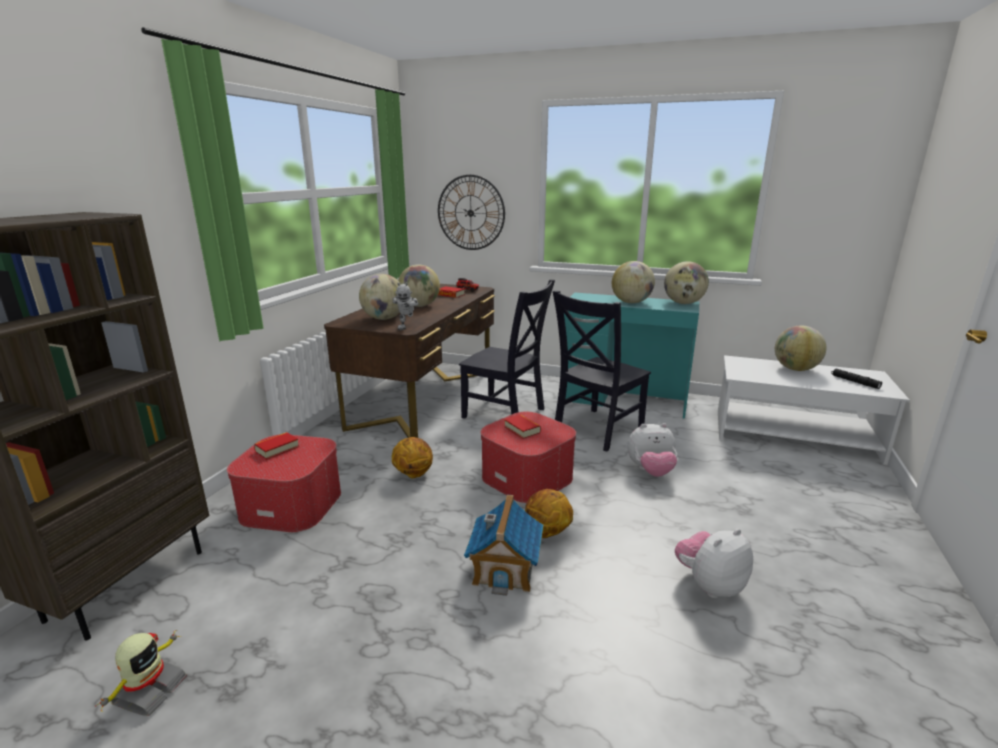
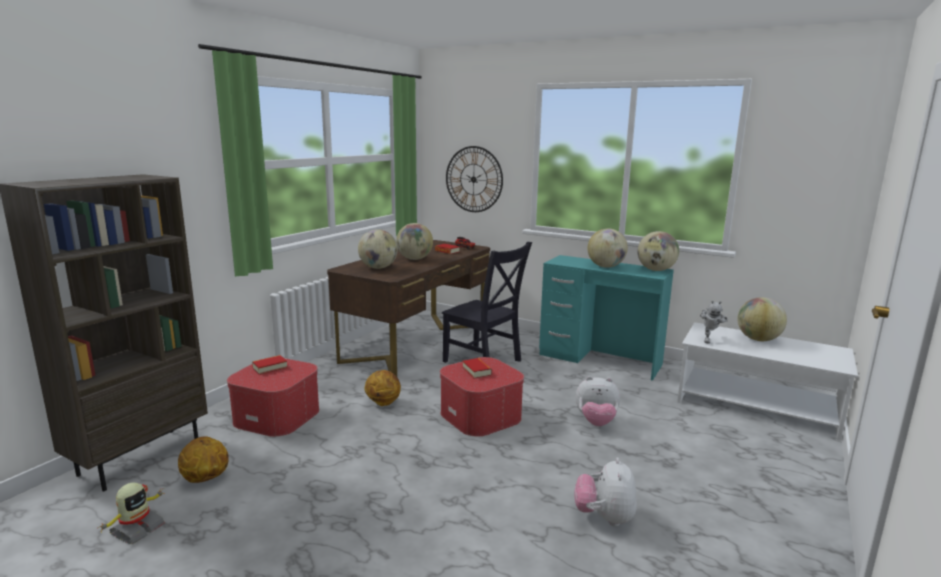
camera: 10 degrees right, 5 degrees down
(407, 327) = (393, 276): toy robot -> toy robot (709, 340)
(505, 568) = (431, 483): toy house -> none
(547, 532) = (478, 460): basketball -> basketball (205, 478)
(596, 430) = (561, 383): black chair -> none
(709, 585) = (604, 518): plush toy -> plush toy turned 60 degrees counterclockwise
(854, 382) = (812, 355): black flashlight -> none

